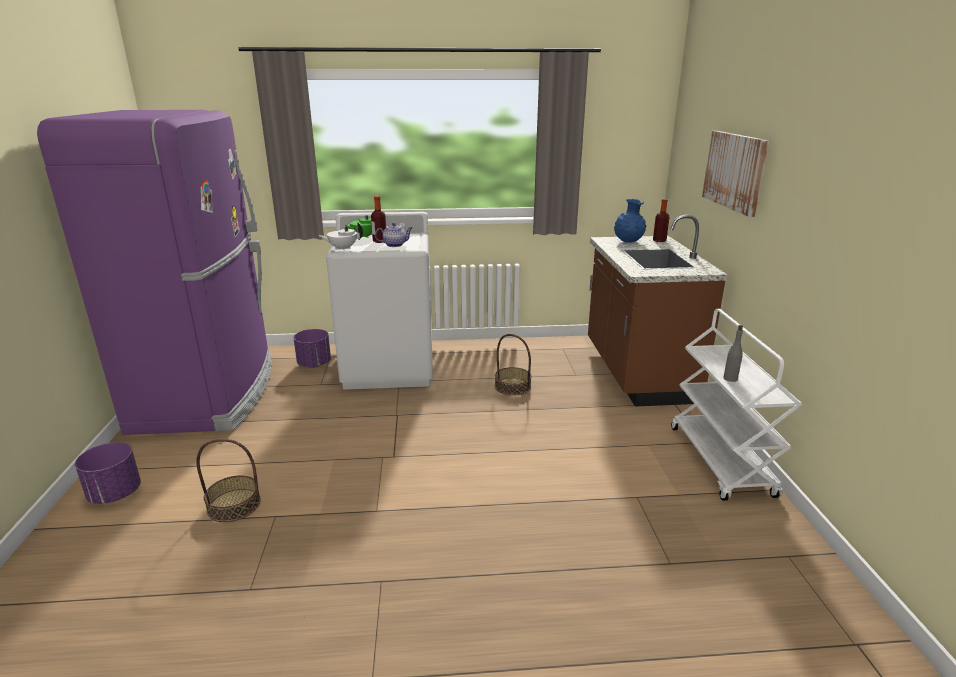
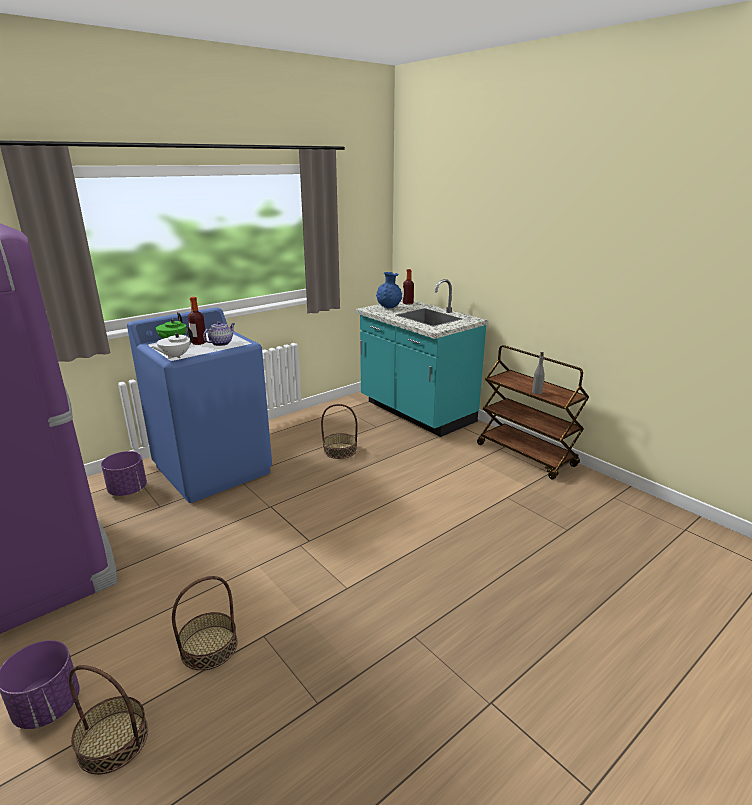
camera: 35 degrees left, 0 degrees up
(119, 536) = (113, 741): none -> basket
(390, 367) = (213, 469): white washing machine -> blue washing machine
(637, 373) = (416, 412): brown counter -> turquoise counter
(721, 461) = (526, 455): white cart -> brown cart
(735, 171) = (479, 242): picture -> none

